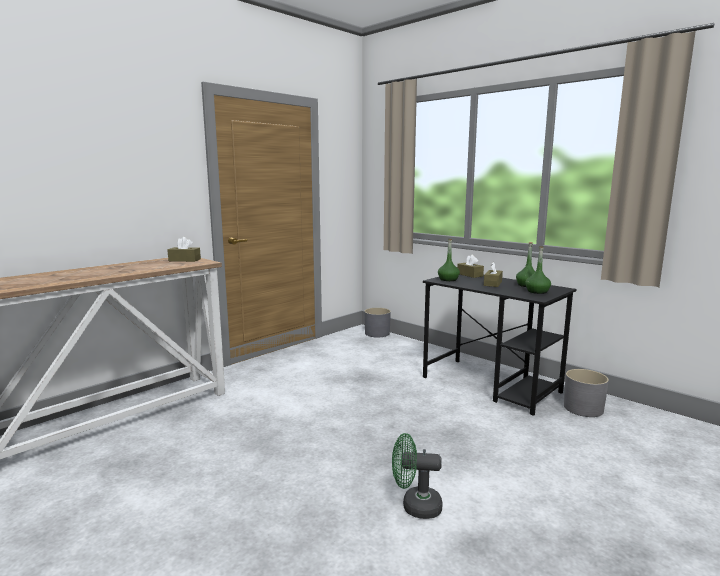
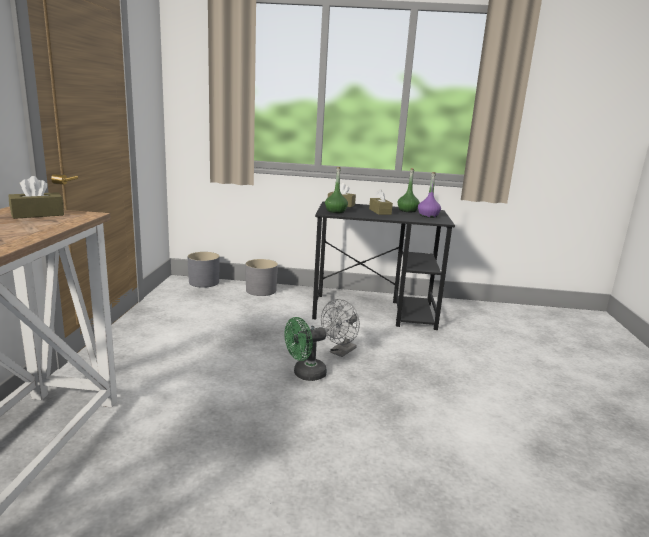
camera: 40 degrees left, 5 degrees up
(408, 407) = (340, 352): none -> grey fan
(415, 506) = (469, 440): green fan -> green fan (305, 374)
(537, 291) = (428, 215): green bottle -> purple bottle
(583, 408) = (457, 314): grey planter -> grey planter (261, 290)

